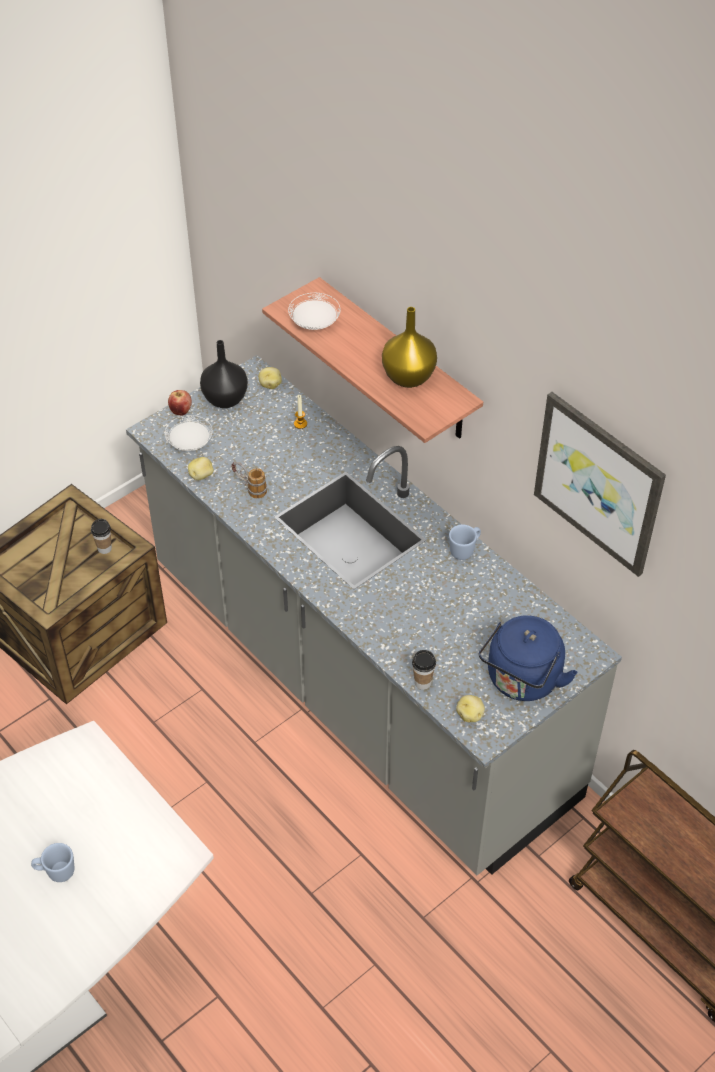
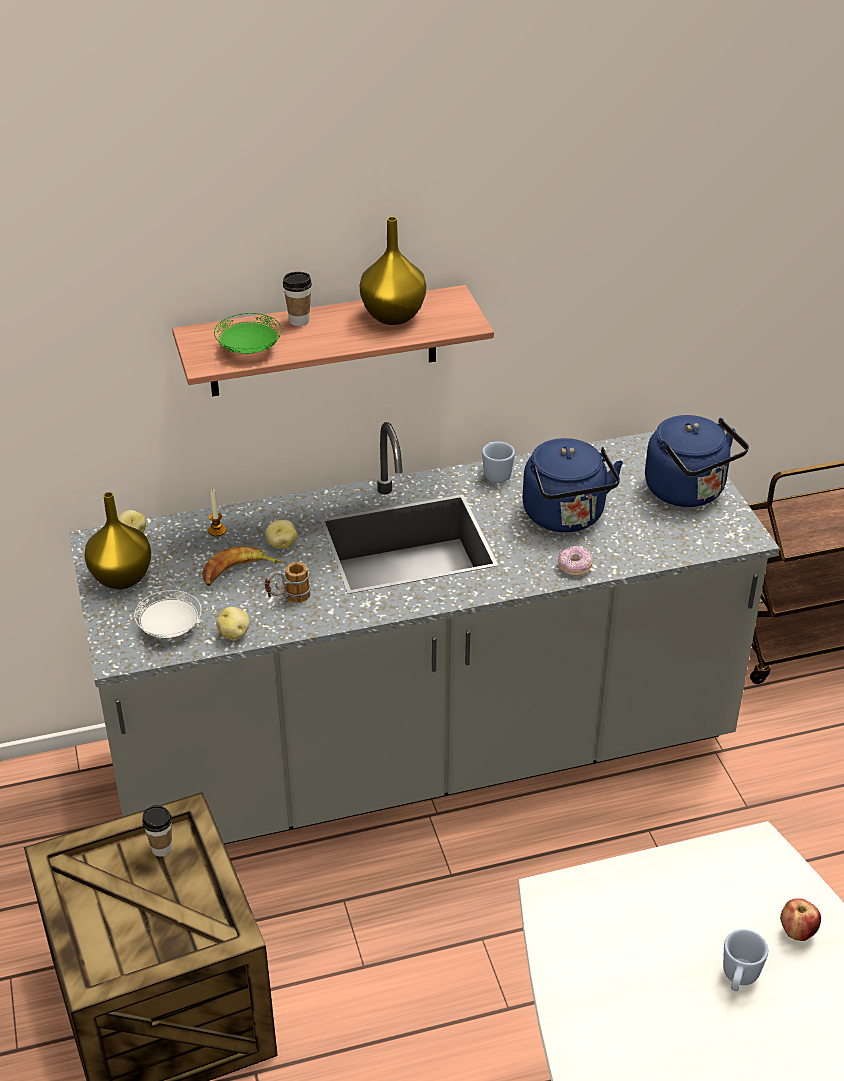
camera: 65 degrees left, 10 degrees down
(181, 411) = (108, 621): apple -> apple (797, 932)
(224, 399) = (120, 578): black vase -> yellow vase
(264, 452) = (238, 572): none -> banana
(314, 322) = (249, 350): white plate -> green plate
(378, 635) = (574, 567): none -> donut
(422, 682) = (656, 556): cup -> cup (299, 321)
(437, 611) = (566, 517): none -> blue kettle
(470, 715) = (714, 537): potato -> potato (281, 544)
(599, 482) = (633, 252): picture -> none

